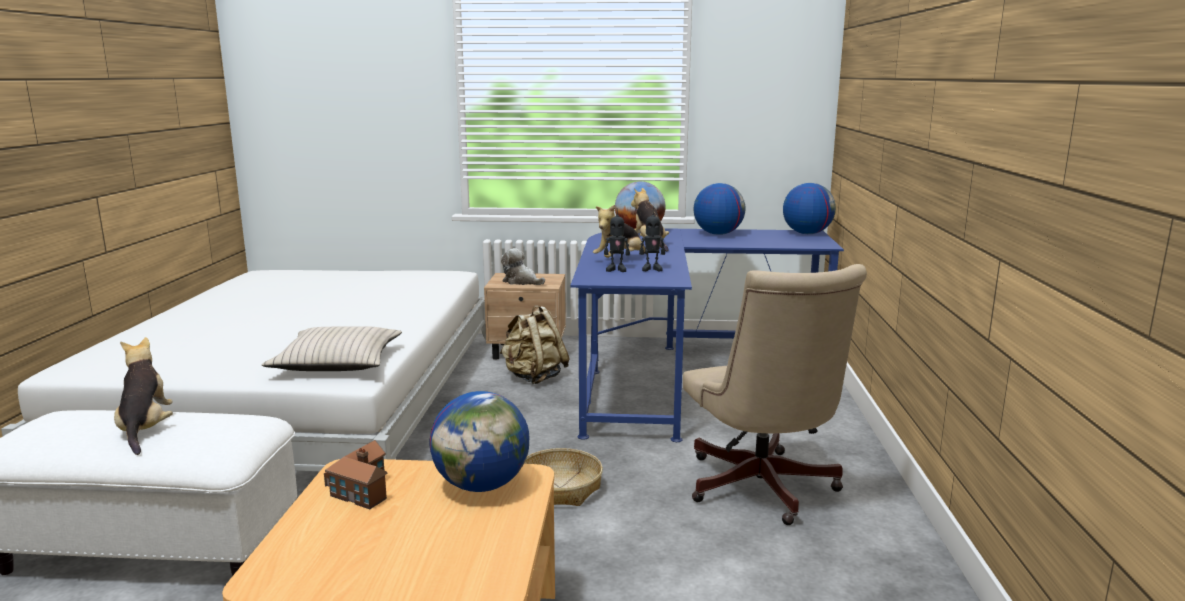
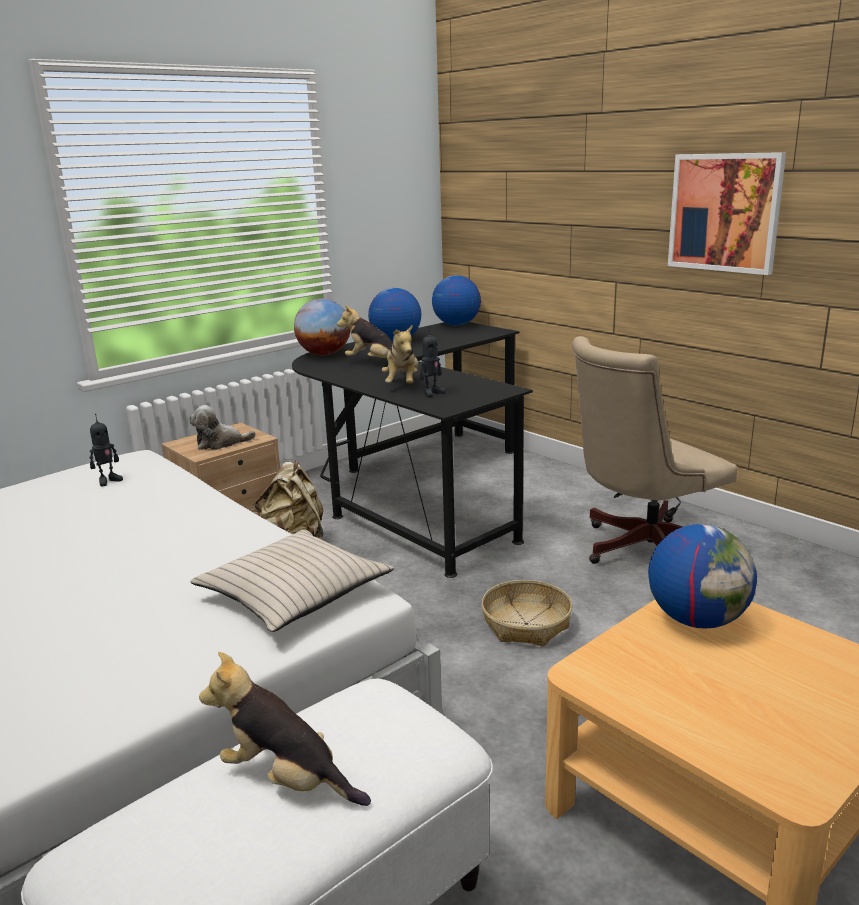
camera: 45 degrees left, 5 degrees up
(360, 488) = (638, 680): toy house -> none
(652, 269) = (456, 384): toy robot -> toy robot (108, 481)
(681, 378) = (417, 492): blue desk -> black desk
(762, 490) = (640, 550): beige office chair -> beige office chair turned 120 degrees clockwise
(950, 130) = (724, 212): none -> picture

